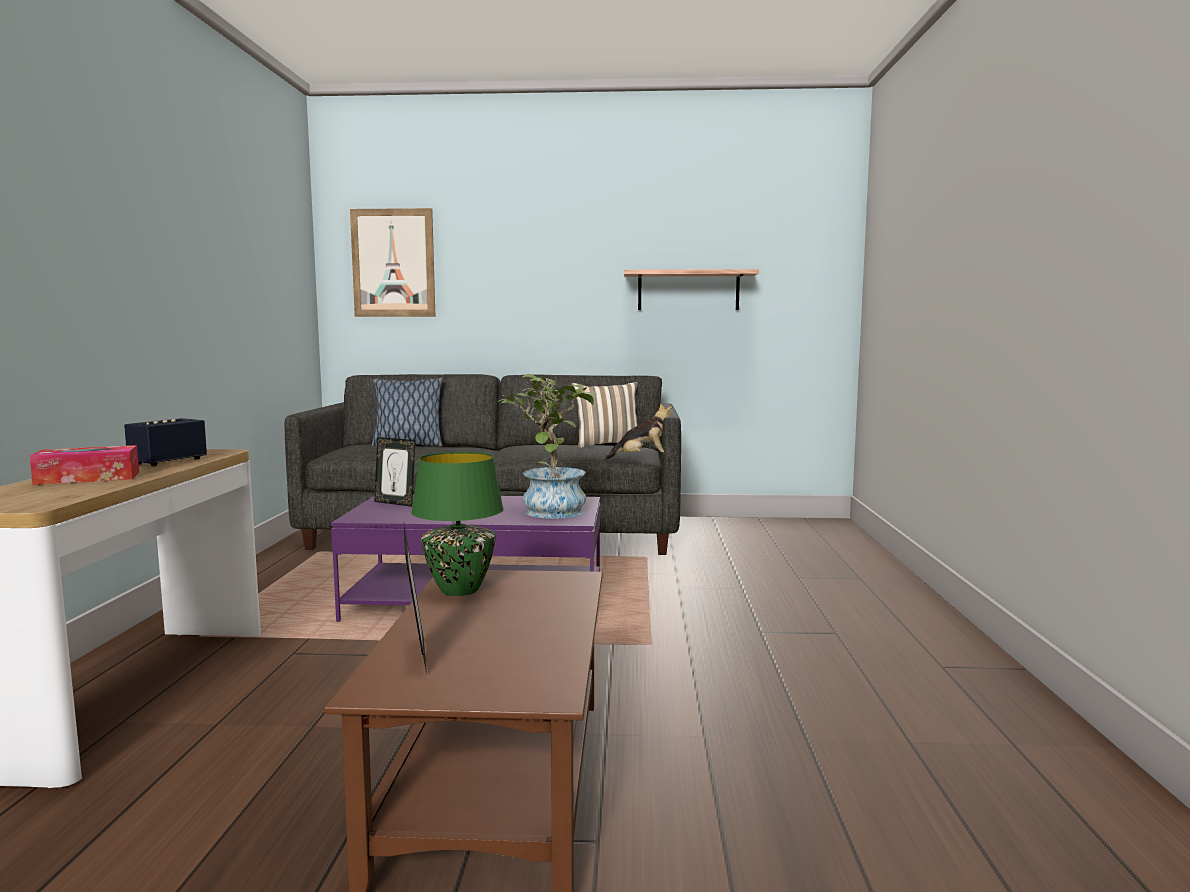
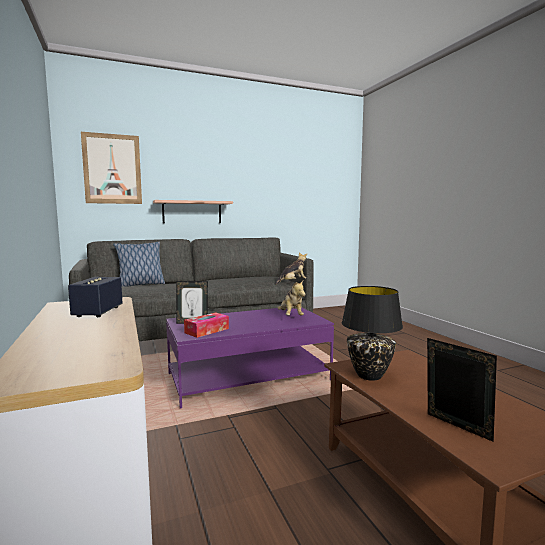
camera: 25 degrees left, 0 degrees up
(88, 478) = (74, 334): tissue box -> tissue box (207, 330)
(460, 590) = (370, 375): green table lamp -> black table lamp
(549, 510) = (291, 316): potted plant -> plush toy
(607, 445) = (259, 276): pillow -> none
(688, 291) = (284, 192): shelf -> shelf (192, 212)

